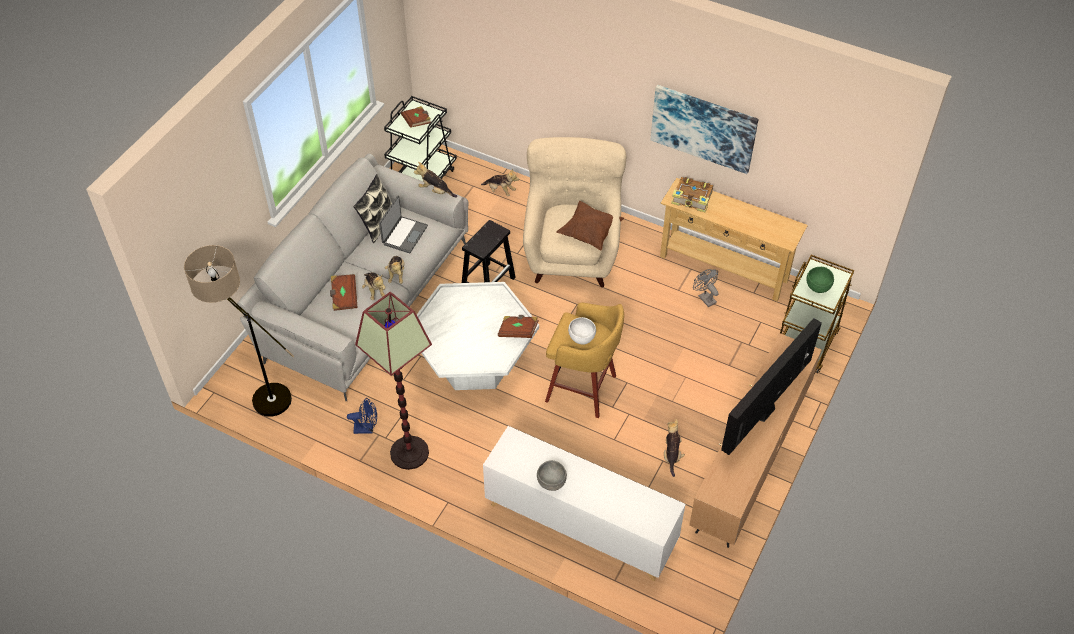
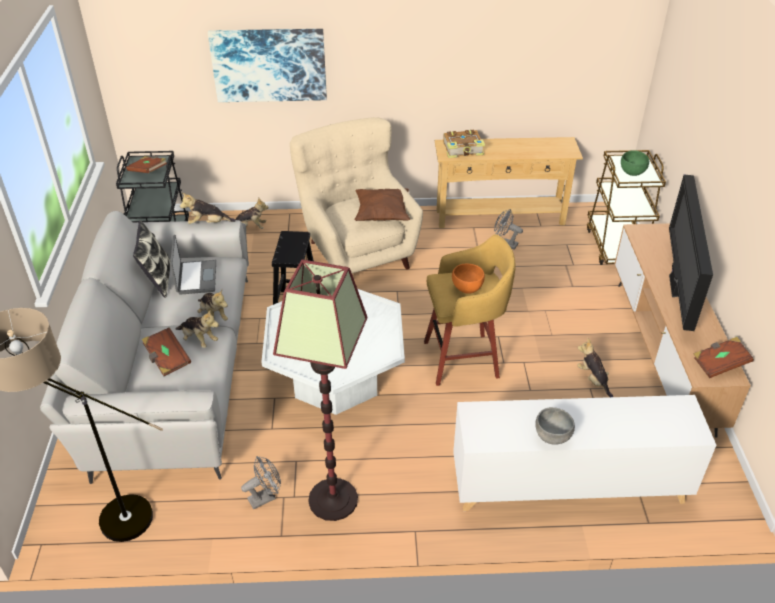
camera: 30 degrees left, 10 degrees down
(367, 428) = (265, 497): blue fan -> grey fan
(518, 331) = (383, 318): brown book -> brown book (719, 364)
(582, 339) = (467, 289): white bowl -> orange bowl
(703, 128) = (458, 69): picture -> picture (269, 65)

